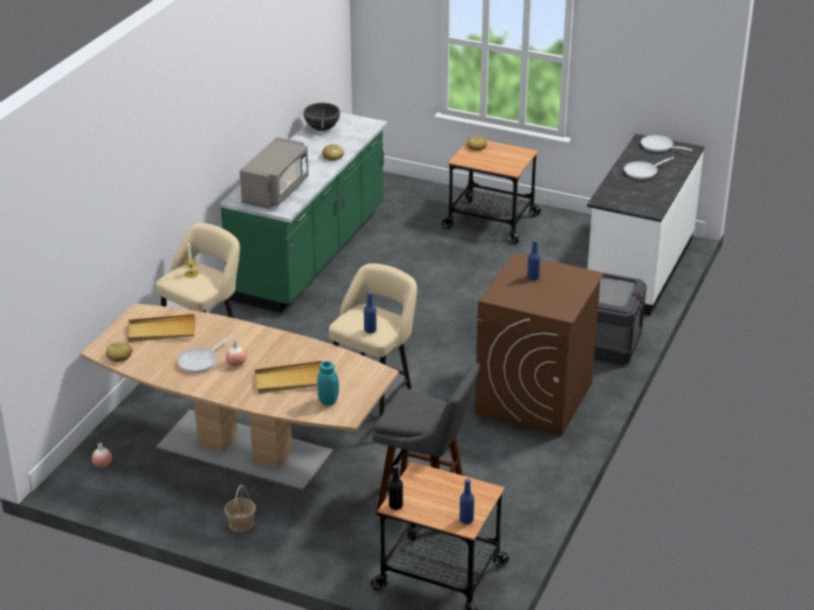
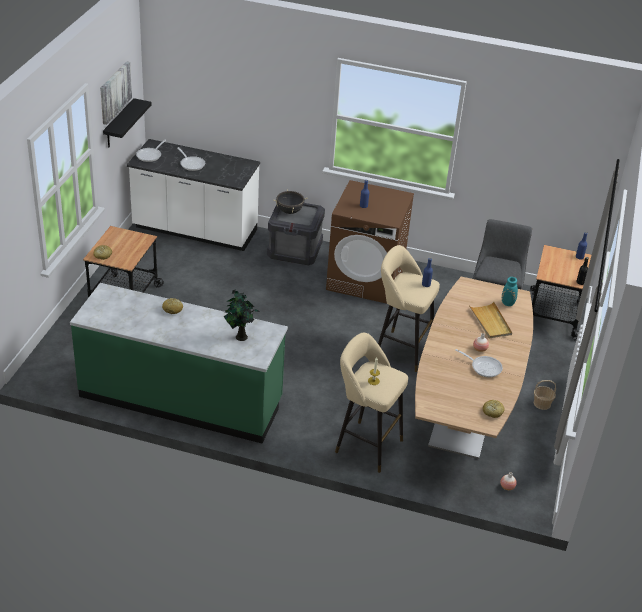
camera: 100 degrees left, 5 degrees up
(161, 331) = (451, 393): beige tray -> none
(276, 191) = (240, 337): grey microwave -> potted plant
(322, 128) = (115, 319): black cooking pot -> black cooking pot (289, 211)
(638, 33) = (114, 92): none -> picture
(641, 79) = (119, 124): none -> black shelf

